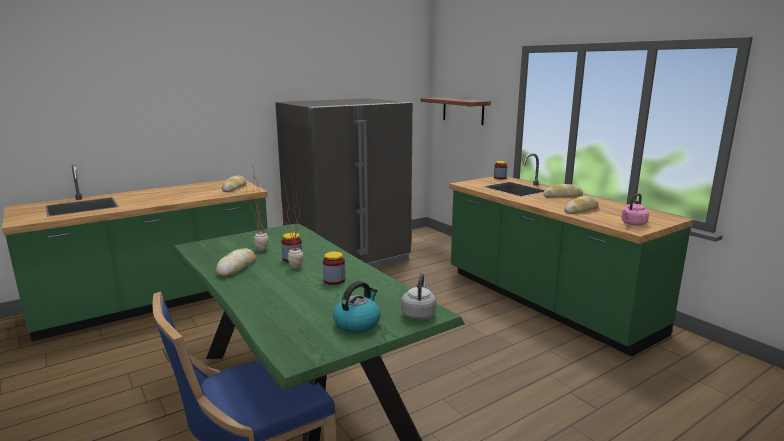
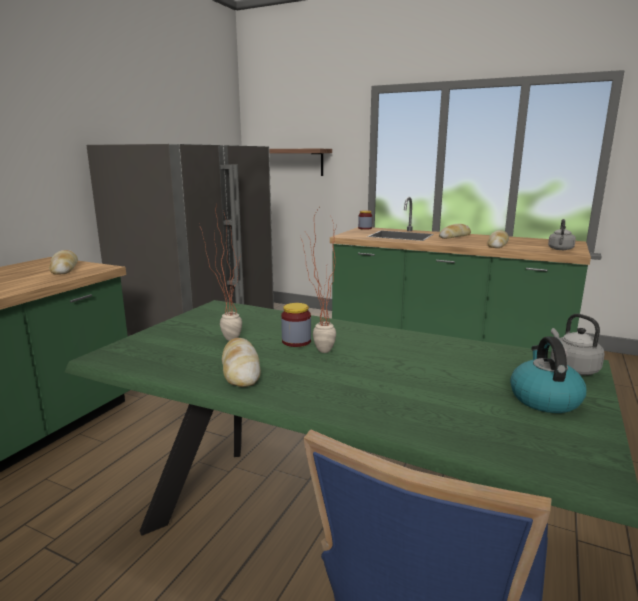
camera: 30 degrees left, 0 degrees up
(334, 280) = (403, 355): jar -> none
(632, 224) = (560, 249): pink kettle -> grey kettle

